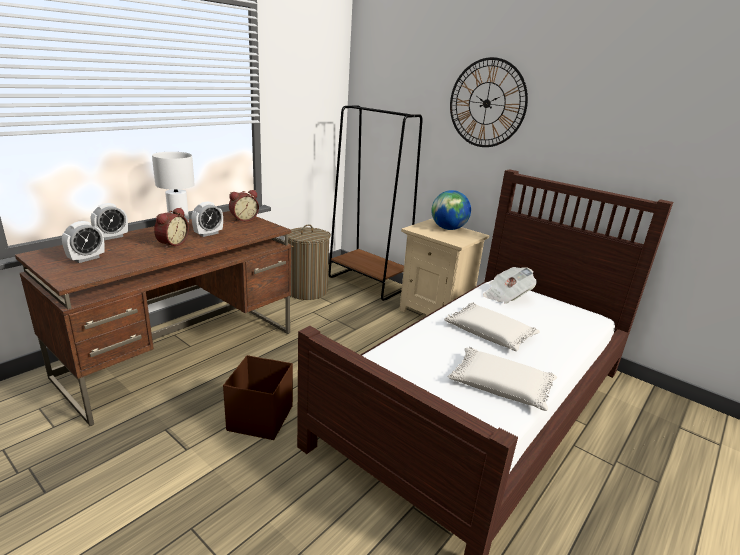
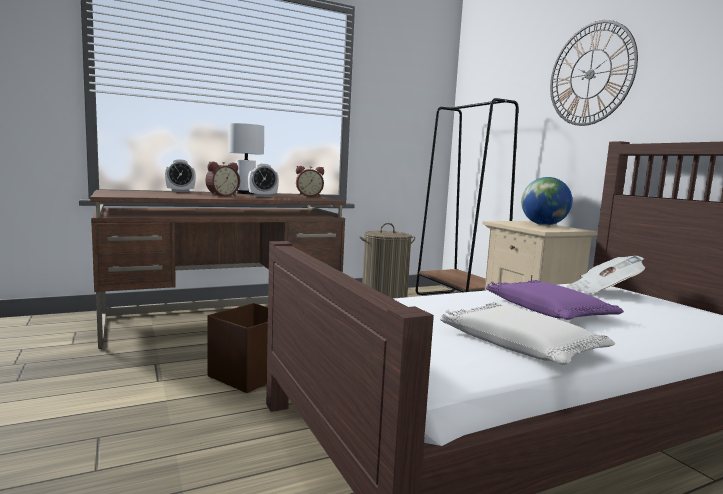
camera: 25 degrees right, 15 degrees down
(86, 259) = (141, 193): alarm clock -> none
(490, 331) = (548, 308): white pillow -> purple pillow

